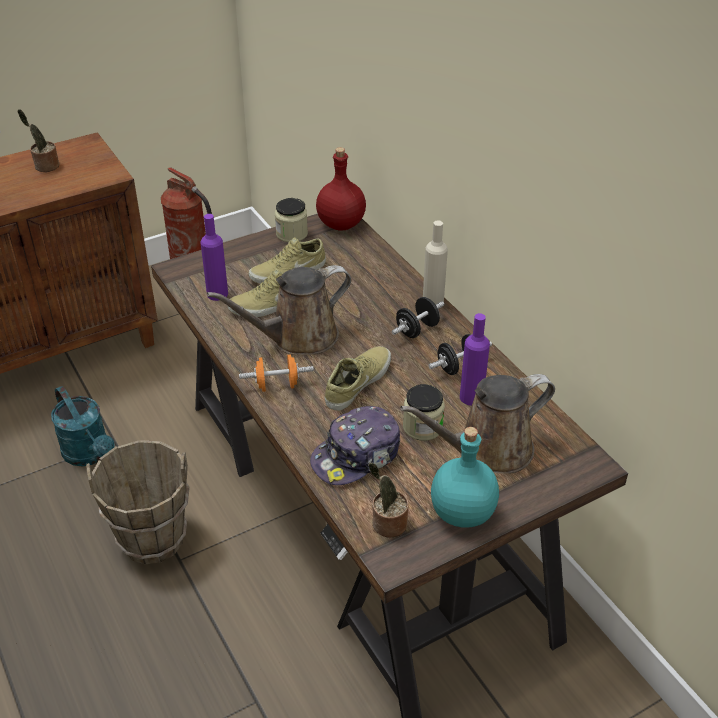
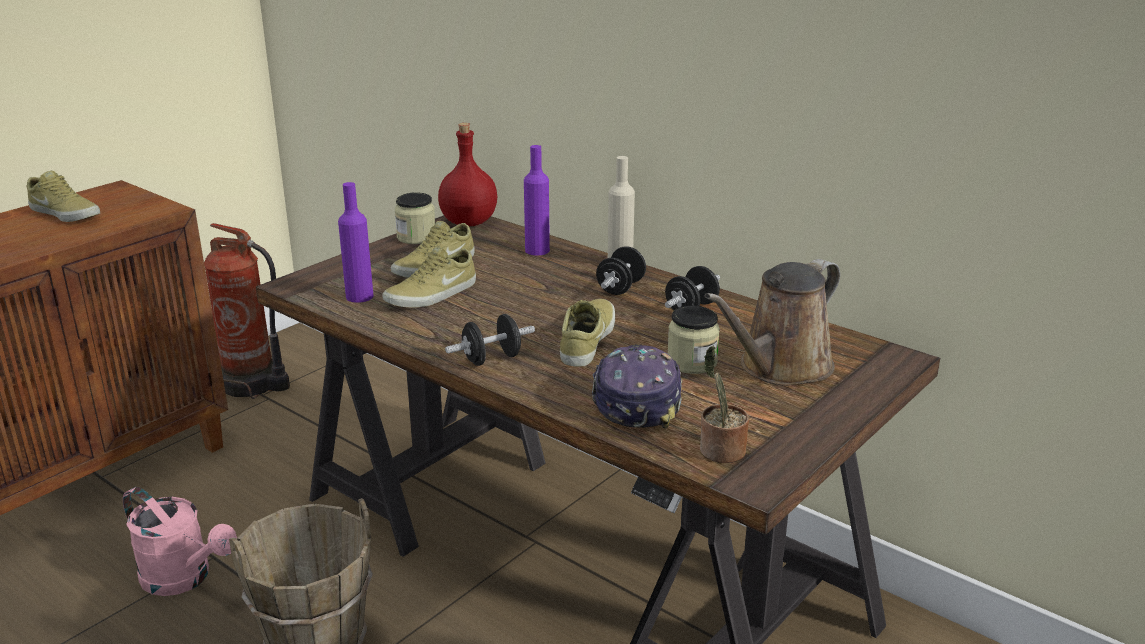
camera: 20 degrees left, 15 degrees down
(45, 166) = (67, 213): potted plant -> beige shoe
(90, 454) = (184, 578): turquoise watering can -> pink watering can
(277, 385) = (492, 359): orange dumbbell -> black dumbbell
(297, 337) = (486, 316): brown watering can -> none
(357, 456) = (636, 400): cap -> cap turned 150 degrees clockwise
(461, 512) = (795, 423): turquoise bottle -> none
(471, 397) = (725, 329): purple bottle -> purple bottle (537, 250)

